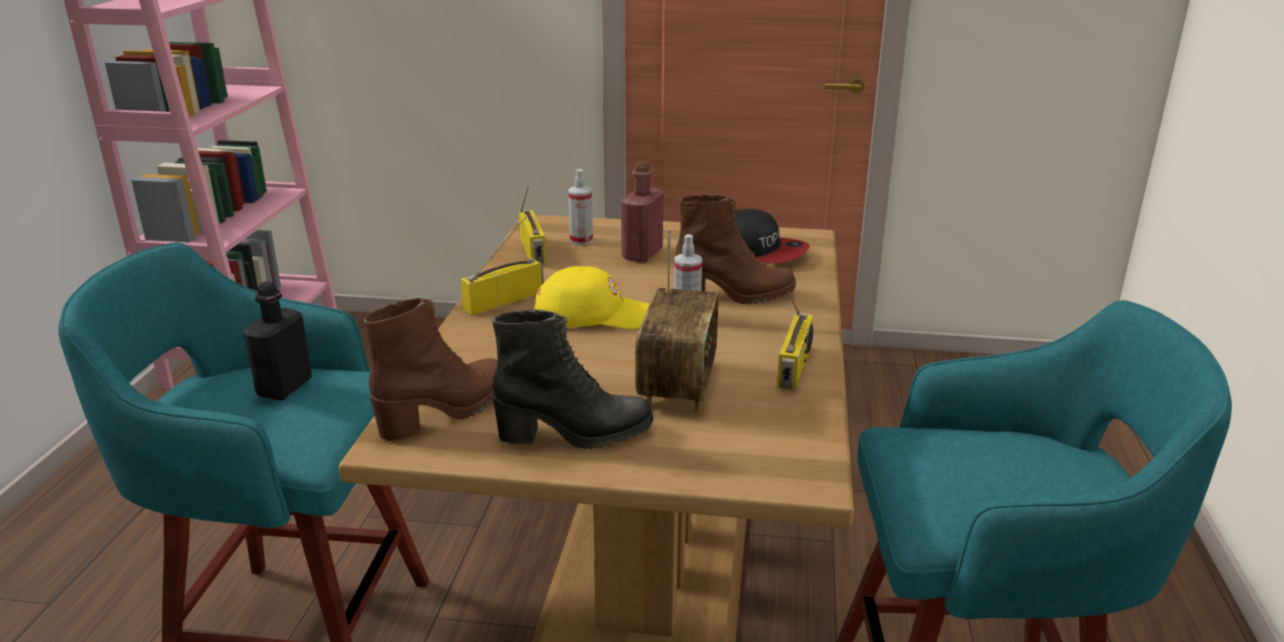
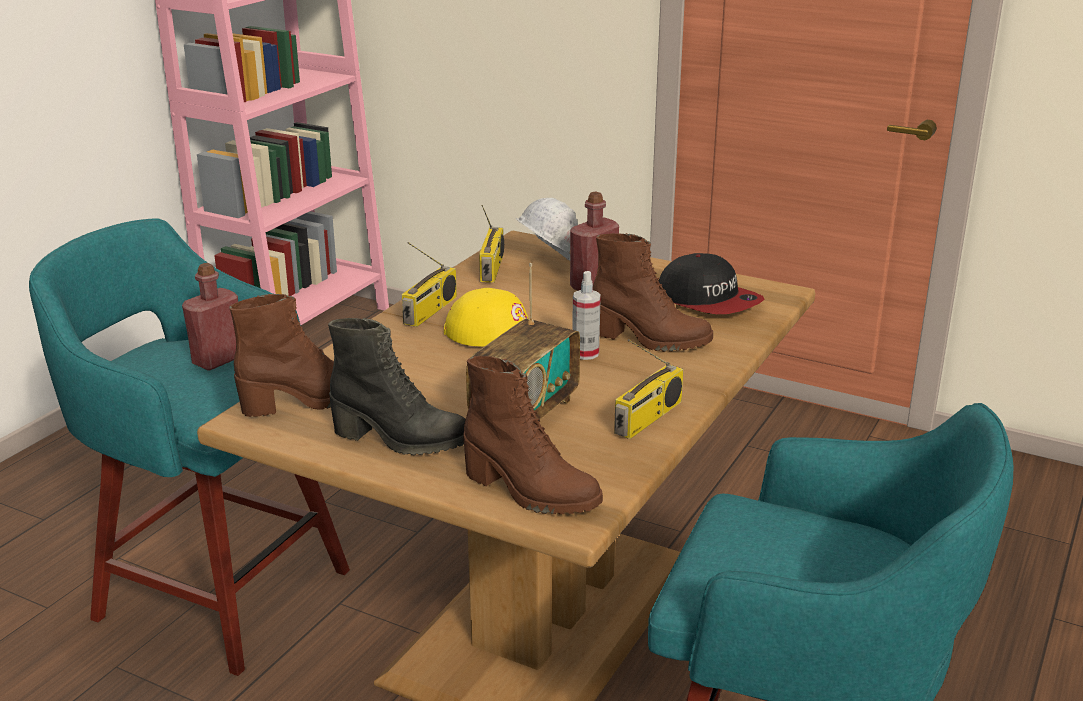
camera: 20 degrees right, 0 degrees up
(284, 387) = (218, 360): black bottle -> red bottle
(504, 300) = (430, 311): radio -> radio turned 135 degrees clockwise
(581, 240) = (545, 264): spray bottle -> white hard hat
(747, 463) = (530, 493): none -> brown boot

